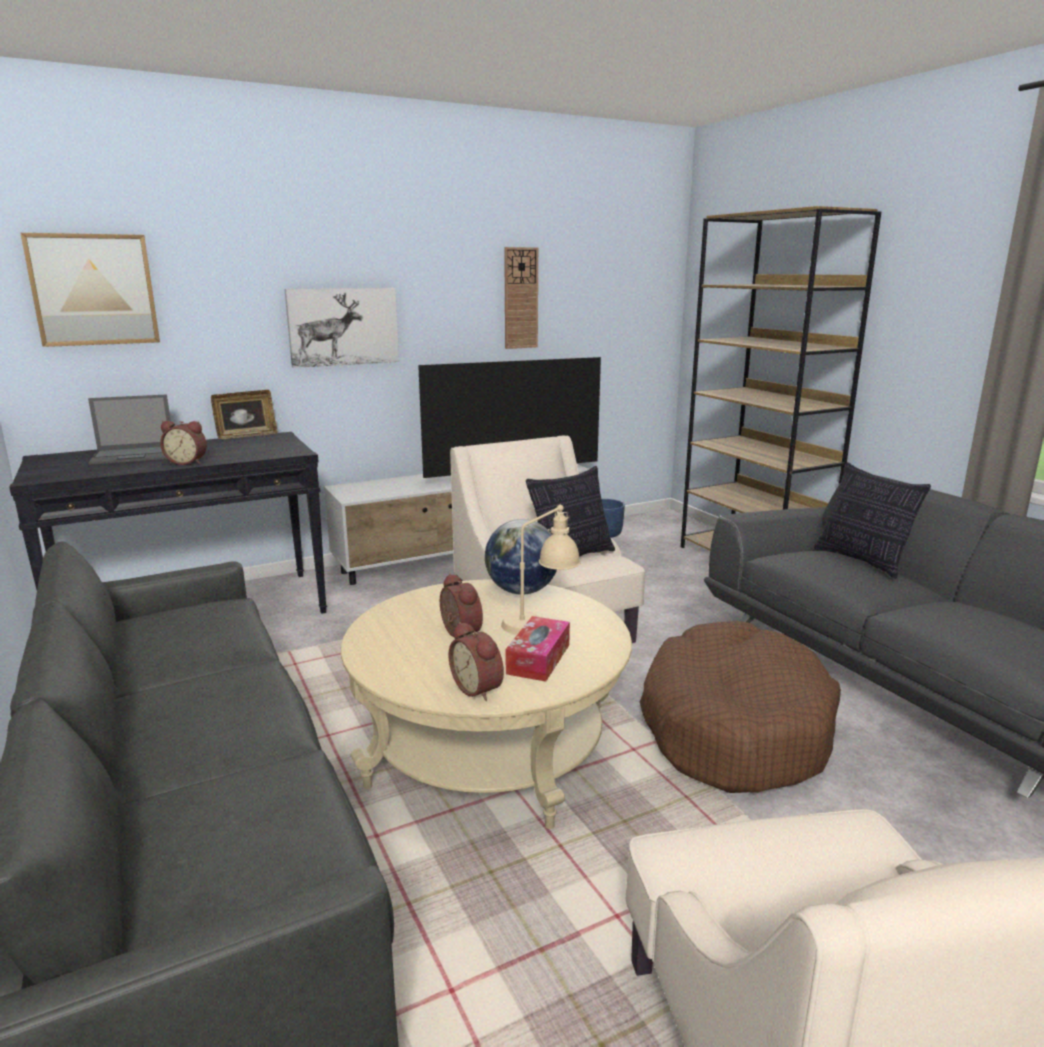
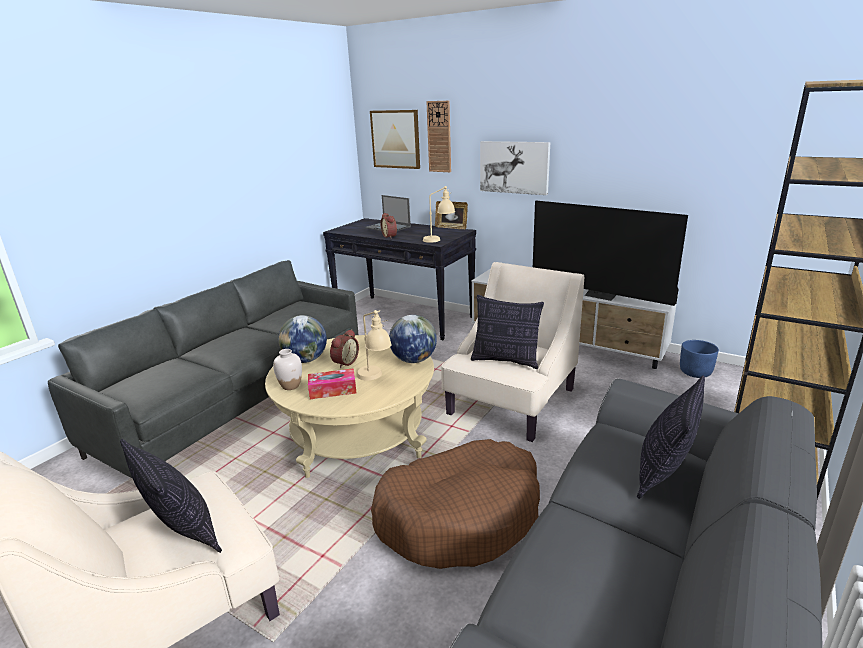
camera: 60 degrees right, 5 degrees up
(285, 449) = (439, 240): none -> beige table lamp
(401, 659) = (305, 360): none -> globe
(479, 688) = (290, 386): alarm clock -> white vase
(520, 298) = (657, 154): wall clock -> wall clock (439, 137)
(828, 880) = (182, 532): none -> pillow

